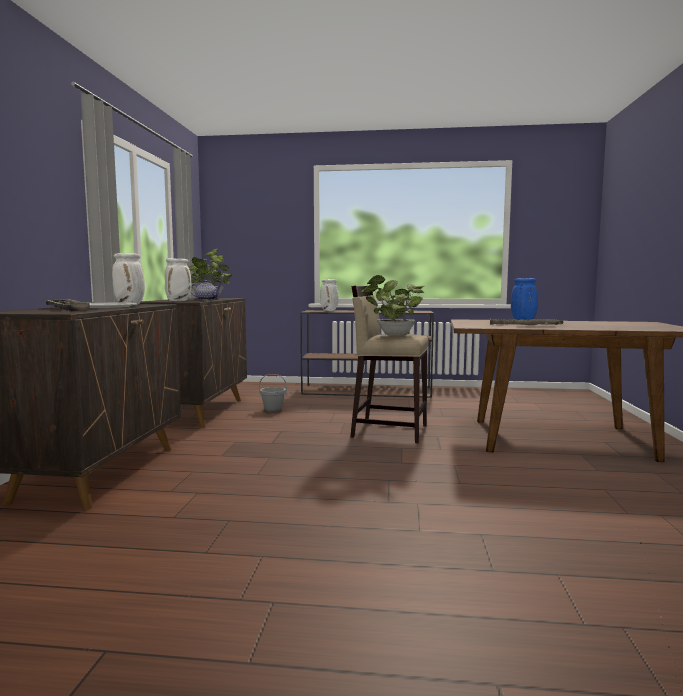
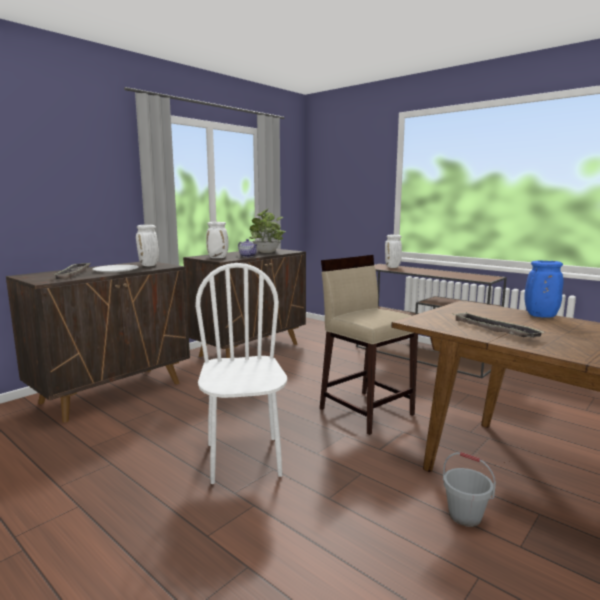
camera: 35 degrees right, 5 degrees up
(273, 410) = (305, 361): grey bucket -> grey bucket (465, 516)
(353, 481) = (244, 459): none -> white chair
(393, 335) = (365, 314): potted plant -> none

